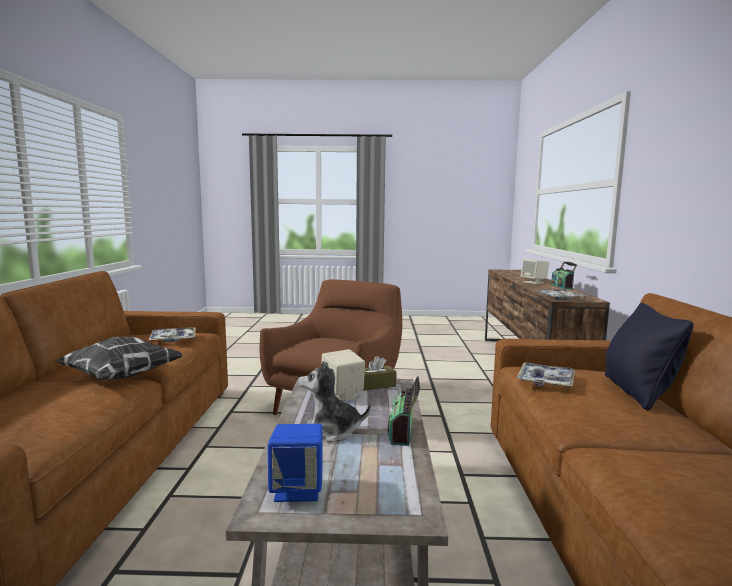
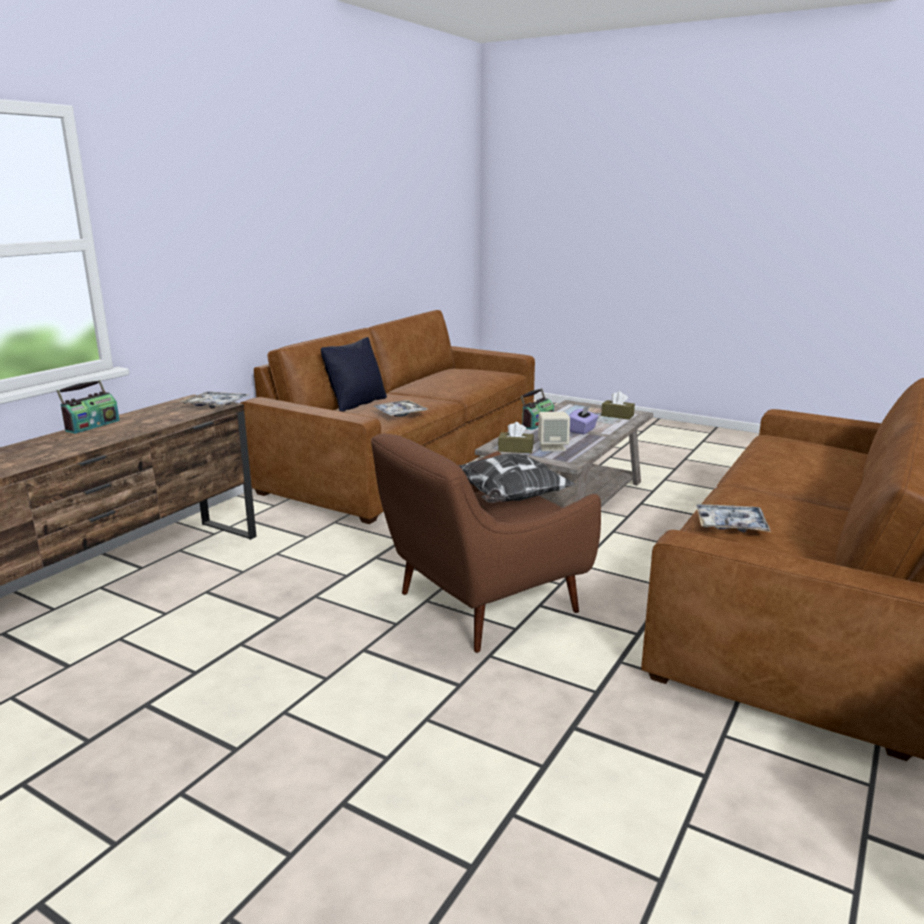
camera: 150 degrees left, 10 degrees up
(123, 377) = (760, 487): pillow -> pillow (509, 499)
(298, 490) = (617, 415): blue speaker -> brown tissue box
(331, 431) = (582, 430): plush toy -> purple tissue box
(534, 282) = (72, 442): beige speaker -> none

